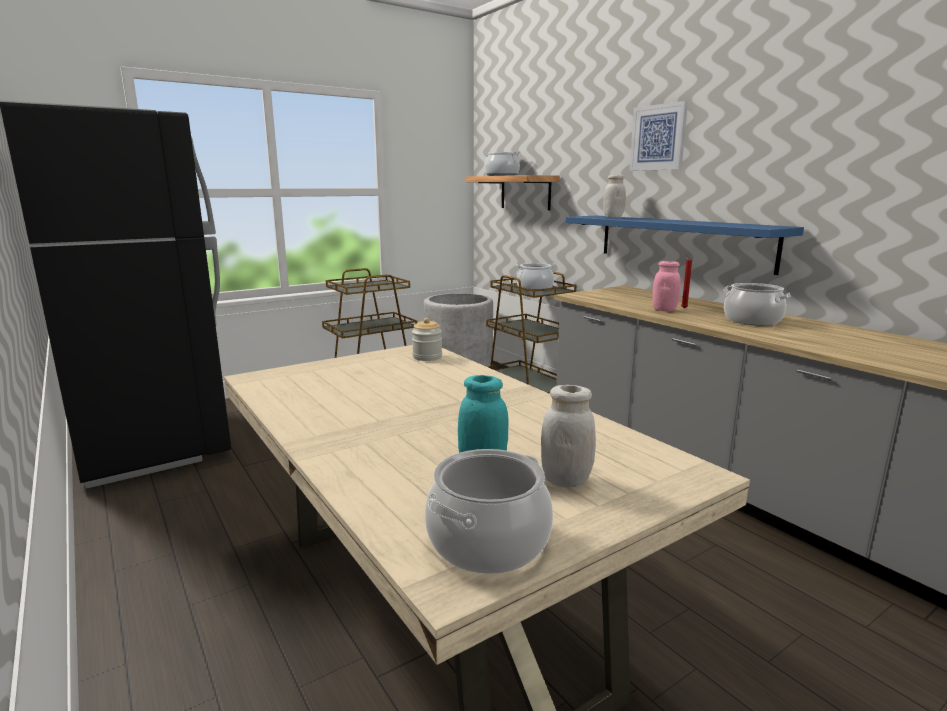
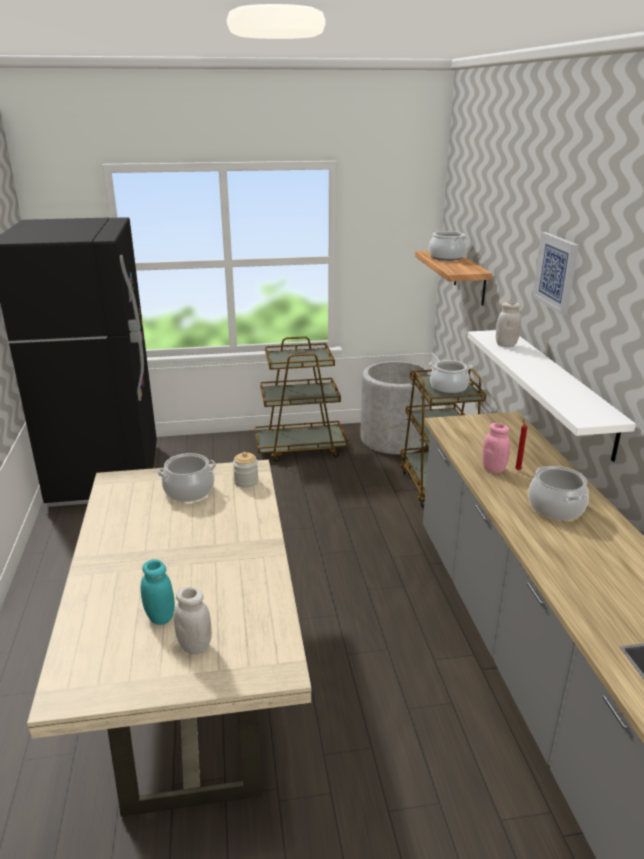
camera: 25 degrees right, 10 degrees up
(487, 541) = (102, 678): cooking pot -> cooking pot (189, 491)
(681, 241) = (559, 389): blue shelf -> white shelf

